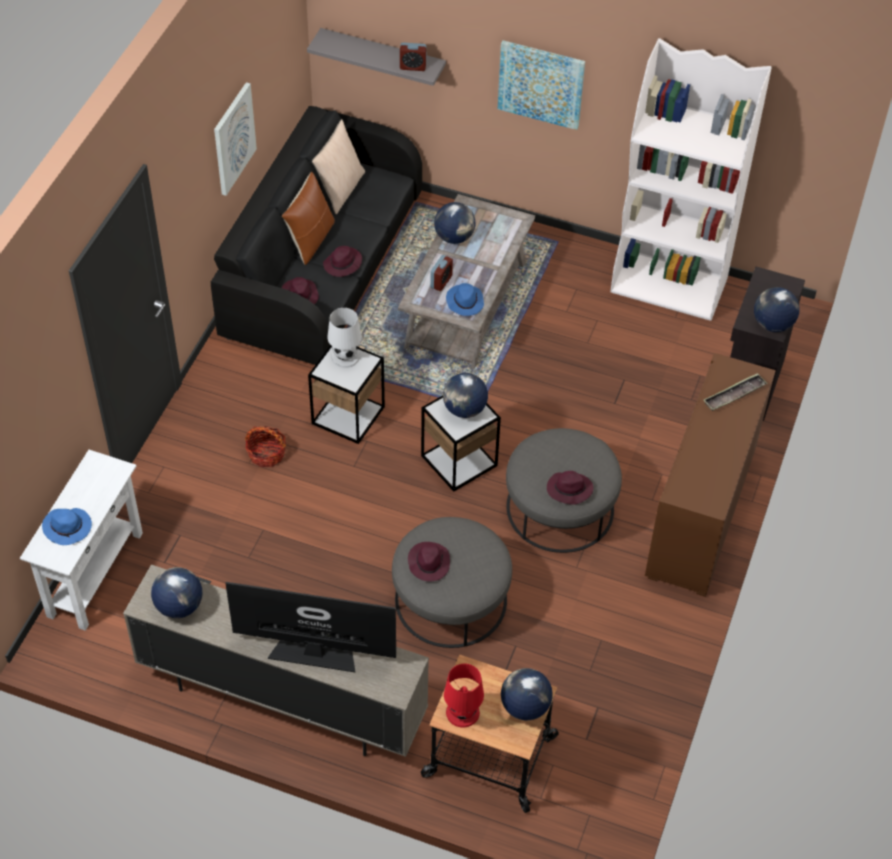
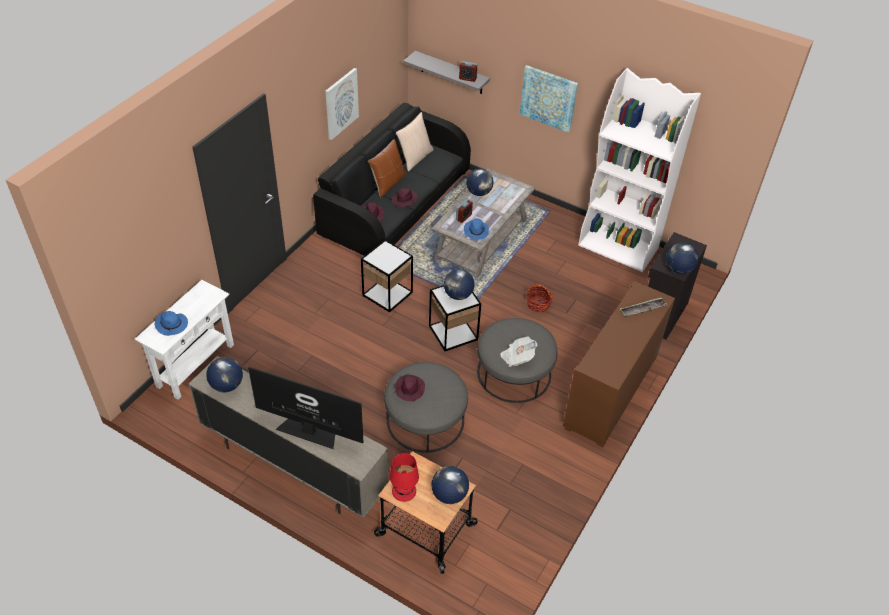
camera: 10 degrees right, 5 degrees down
(266, 454) = (328, 309): basket -> basket (538, 304)
(345, 357) = (388, 251): white table lamp -> none
(568, 490) = (517, 357): purple hat -> newspaper

